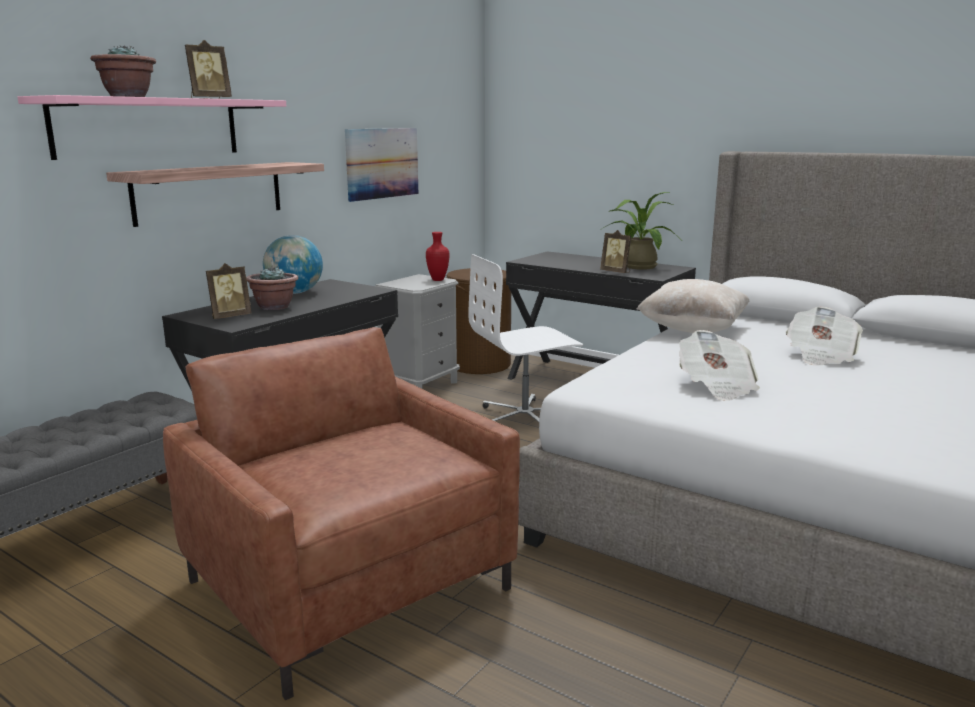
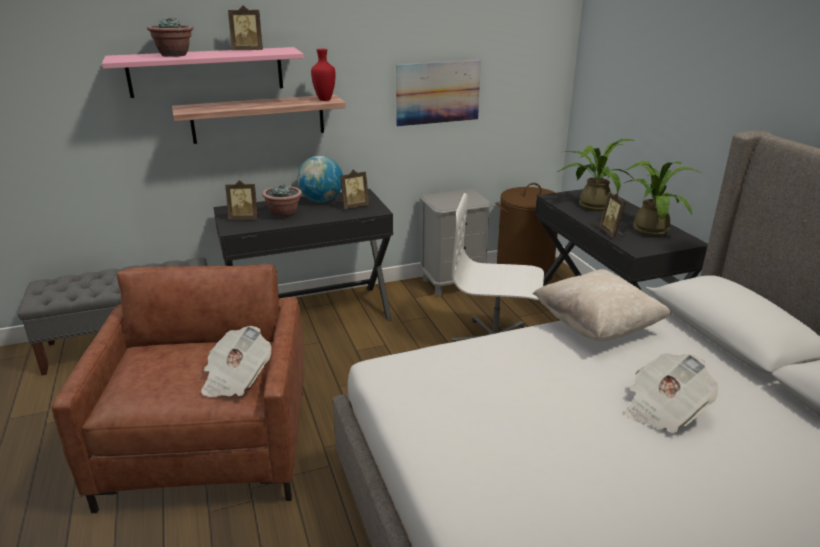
camera: 35 degrees right, 10 degrees up
(343, 291) = (354, 206): none -> picture frame
(437, 280) = (474, 199): red vase -> red vase (324, 99)
(564, 261) = (591, 205): none -> potted plant
(716, 386) = (486, 410): newspaper -> newspaper (236, 379)

